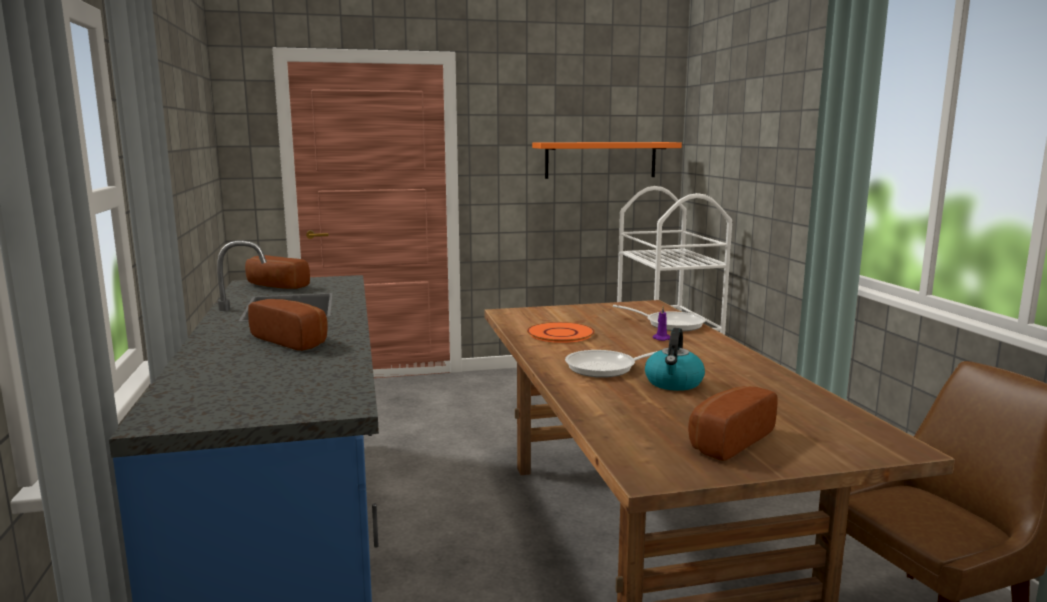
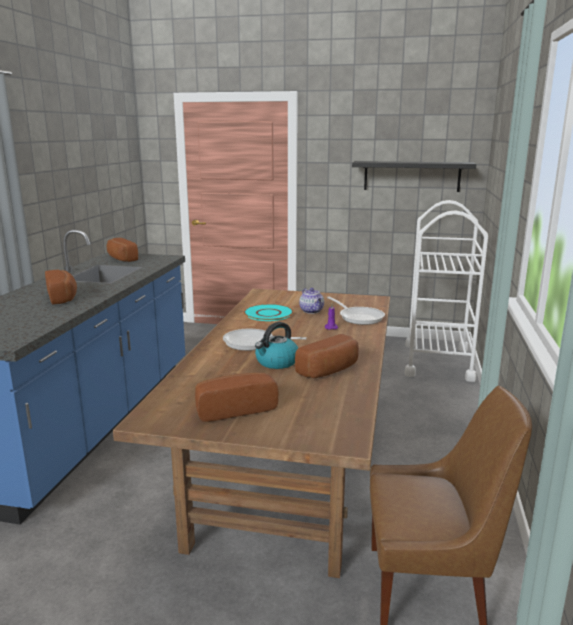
camera: 25 degrees right, 5 degrees up
(560, 334) = (268, 314): orange plate -> turquoise plate
(601, 160) = (411, 176): orange shelf -> black shelf
(606, 325) = (312, 311): none -> teapot
(747, 381) = (331, 370): none -> bread

